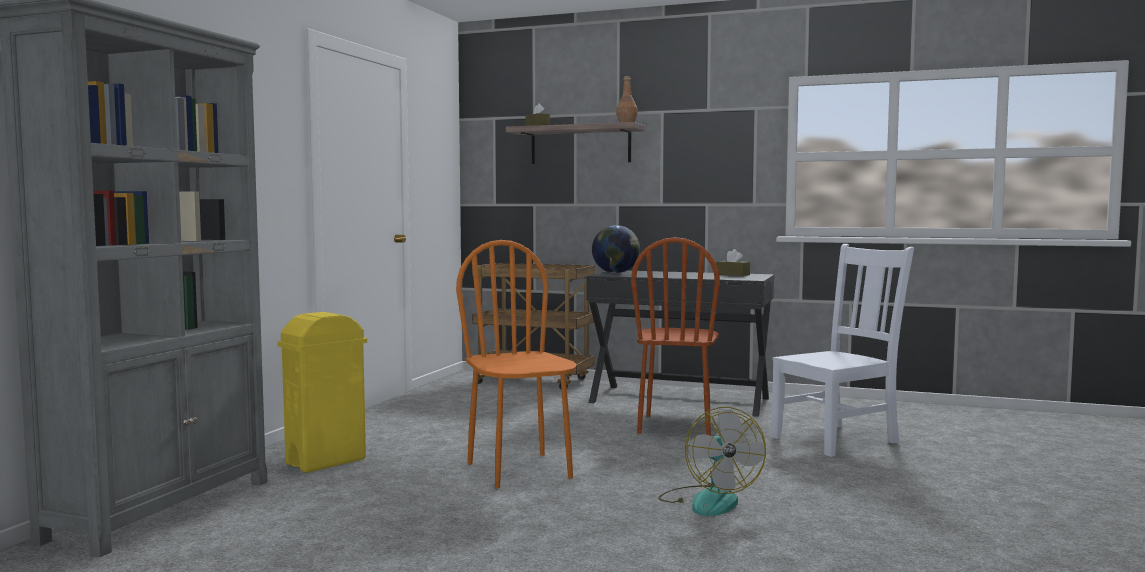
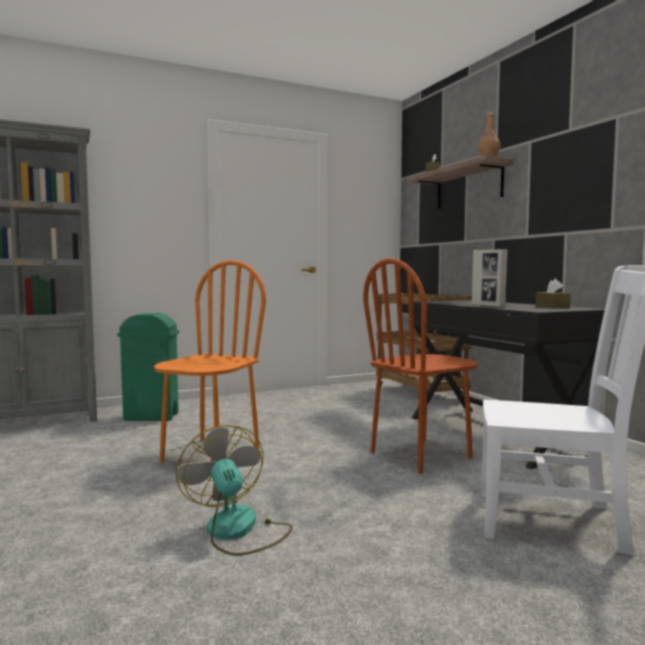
camera: 45 degrees right, 0 degrees up
(327, 461) = (152, 417): yellow trash can -> green trash can
(616, 273) = (452, 301): globe -> none
(688, 277) = (488, 306): none -> picture frame
(708, 500) = (237, 531): fan -> fan turned 120 degrees clockwise

